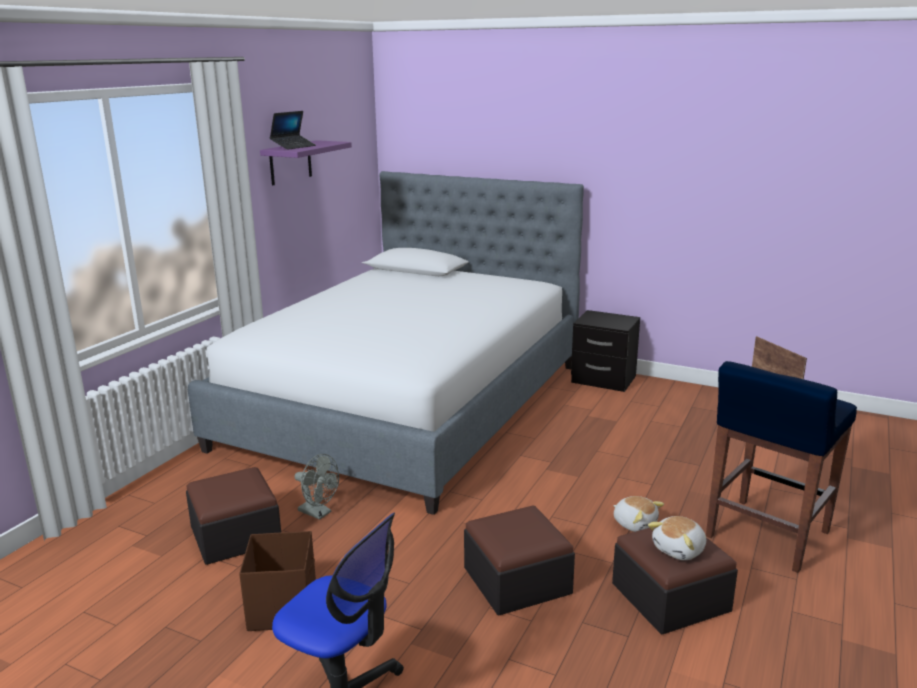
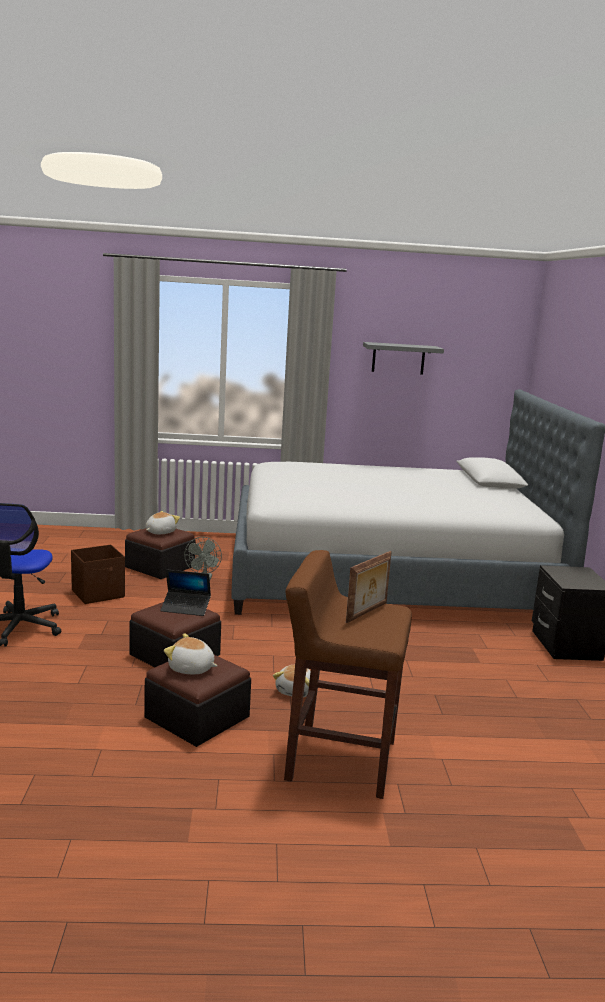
camera: 60 degrees right, 5 degrees down
(231, 487) = (160, 532): none -> plush toy
(290, 162) = (398, 358): purple shelf -> grey shelf
(293, 146) = (389, 344): laptop -> laptop (185, 608)
(766, 535) = (339, 760): blue stool -> brown stool

